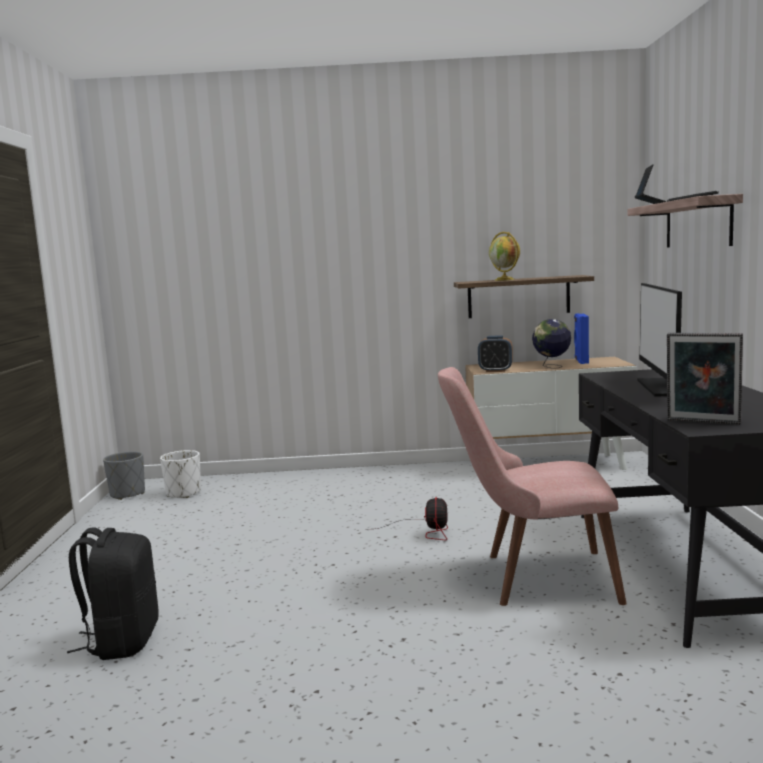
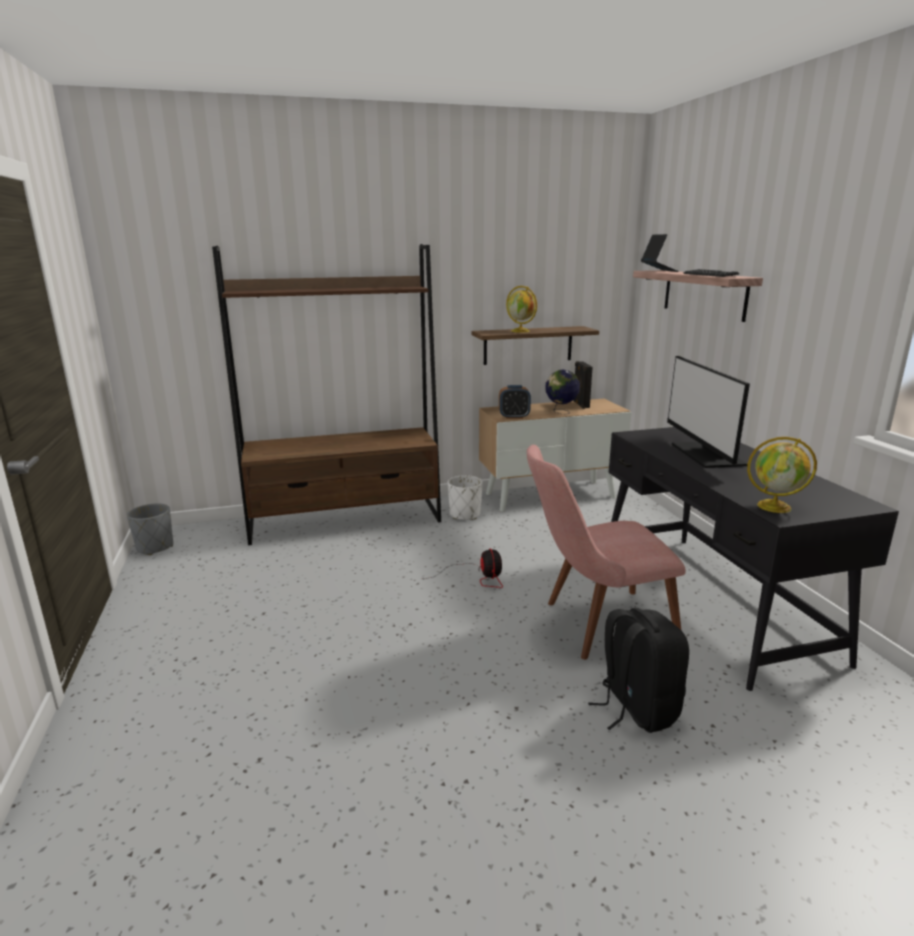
camera: 15 degrees left, 10 degrees up
(122, 641) = (239, 743): black backpack -> black backpack (636, 708)
(183, 493) = (217, 543): white planter -> white planter (465, 514)
(315, 480) = (346, 521): none -> brown bookcase
(580, 361) = (580, 404): blue speaker -> black speaker
(702, 422) = (775, 506): picture frame -> globe

